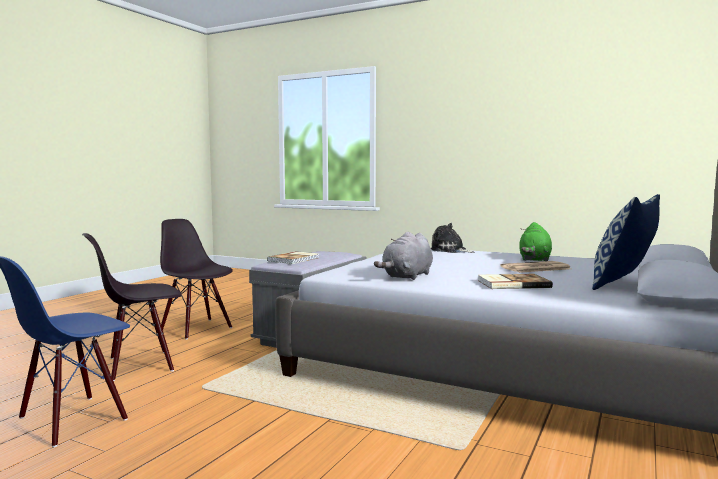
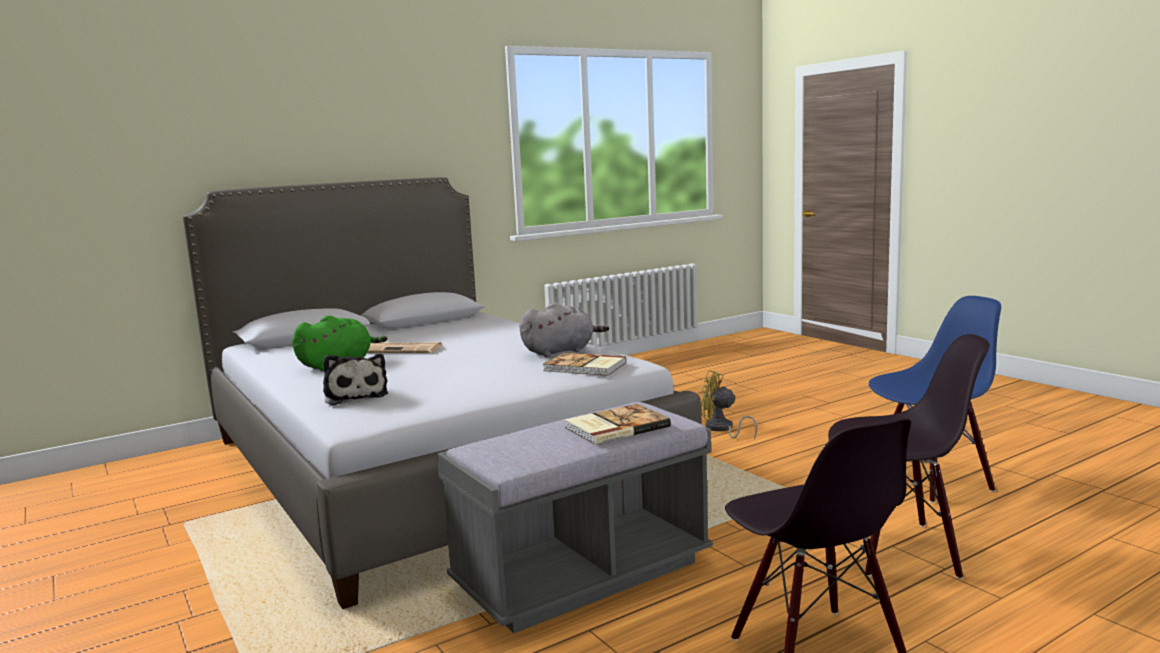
camera: 150 degrees left, 5 degrees up
(299, 454) = (722, 429): none -> yellow fan
(512, 284) = (497, 335): book -> book (585, 367)
(623, 284) = (416, 328): pillow -> none

